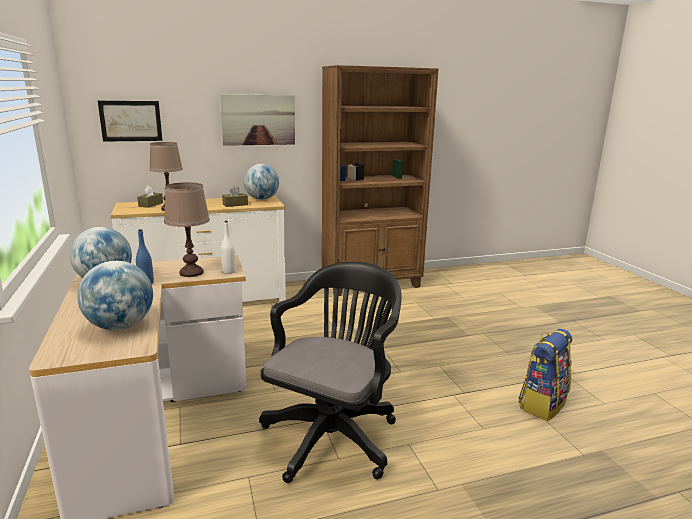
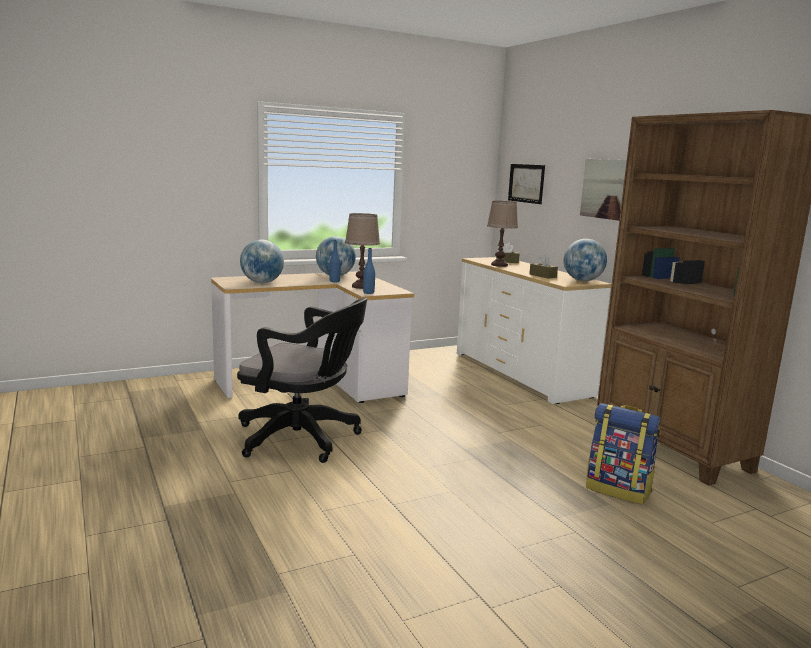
camera: 80 degrees right, 5 degrees down
(229, 272) = (368, 293): white bottle -> blue bottle
(542, 404) = (384, 559): backpack -> backpack (619, 490)

